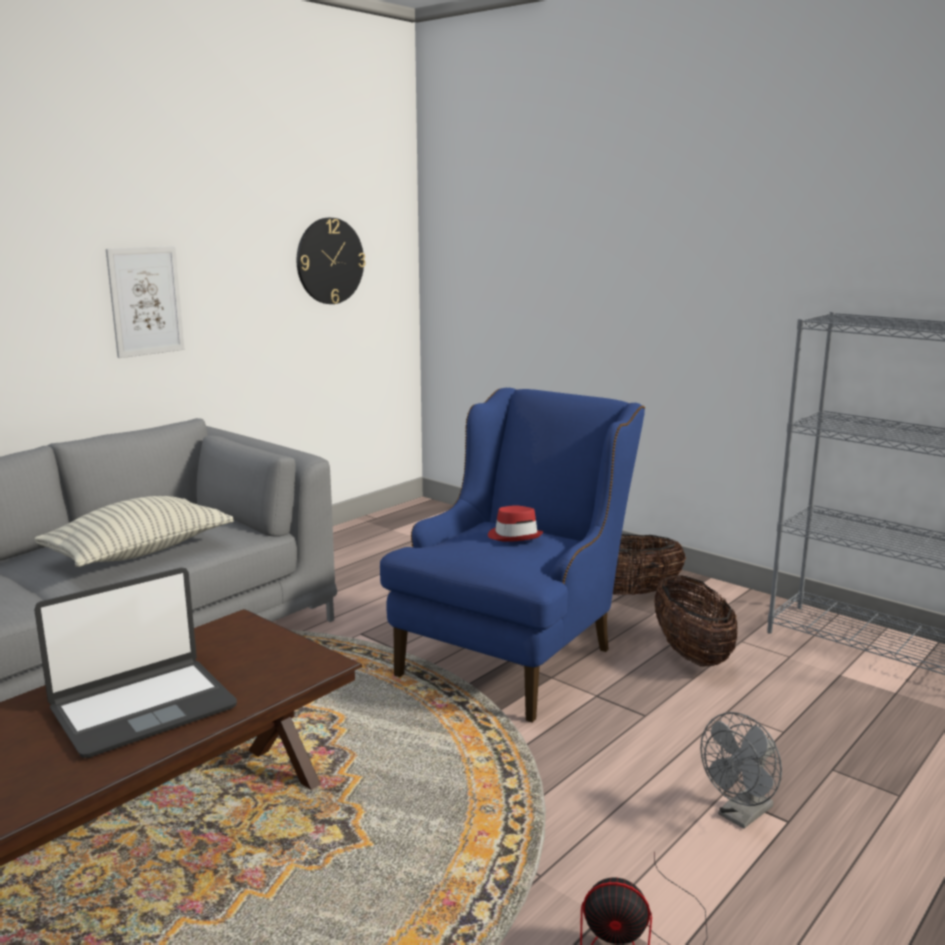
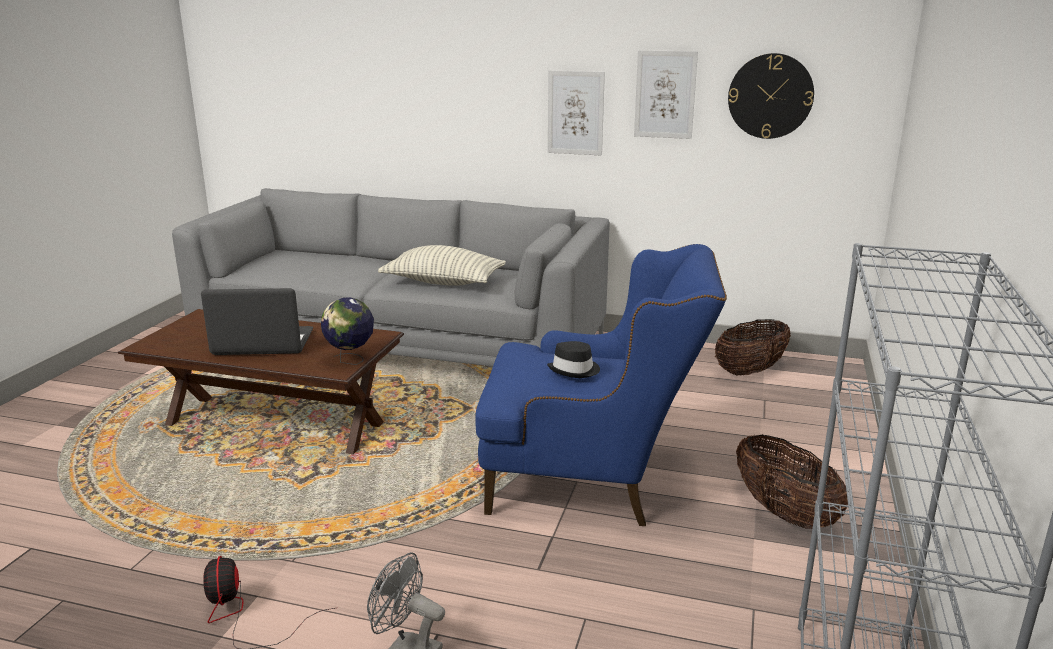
camera: 65 degrees right, 5 degrees up
(143, 708) = (263, 344): laptop -> laptop turned 150 degrees clockwise
(239, 268) = (665, 94): none -> picture
(300, 651) = (350, 361): none -> globe
(514, 536) = (575, 370): red hat -> black hat
(691, 653) = (686, 578): basket -> basket (750, 371)

